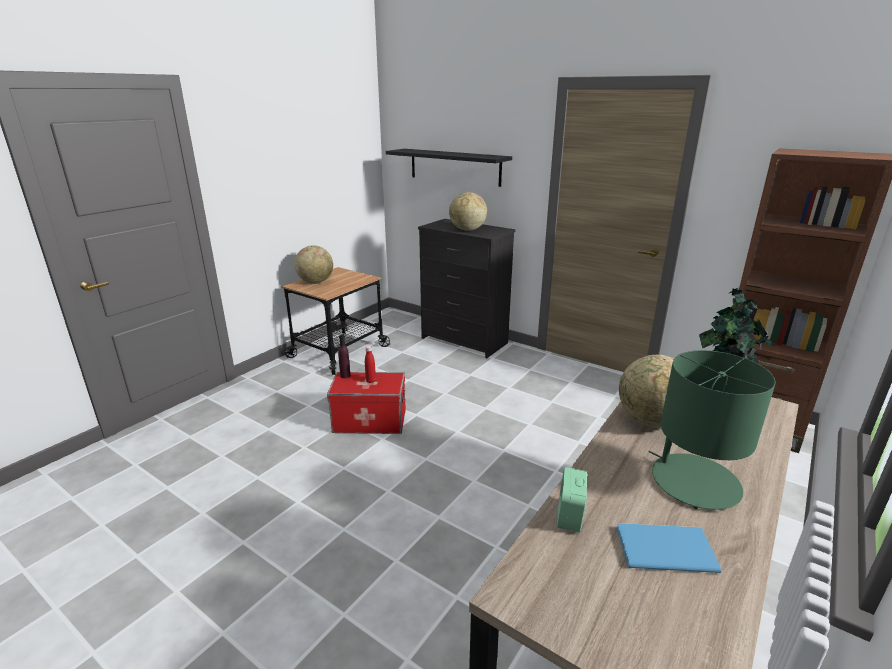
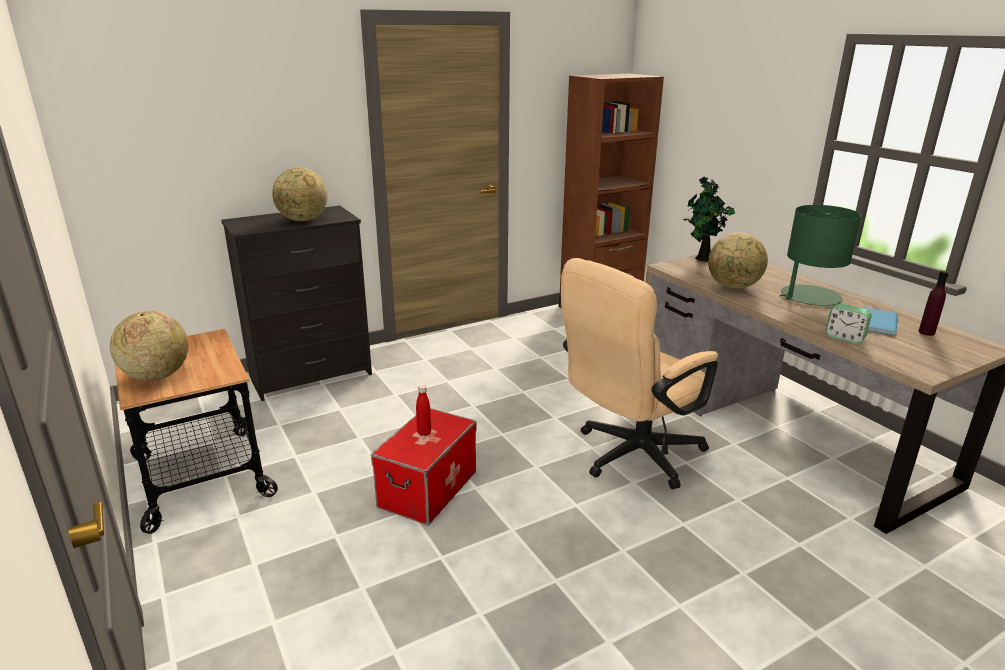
camera: 65 degrees left, 0 degrees up
(345, 375) = (390, 449): purple bottle -> purple bottle (926, 332)
(454, 167) = (220, 140): black shelf -> none
(477, 506) = (630, 456): none -> beige office chair

